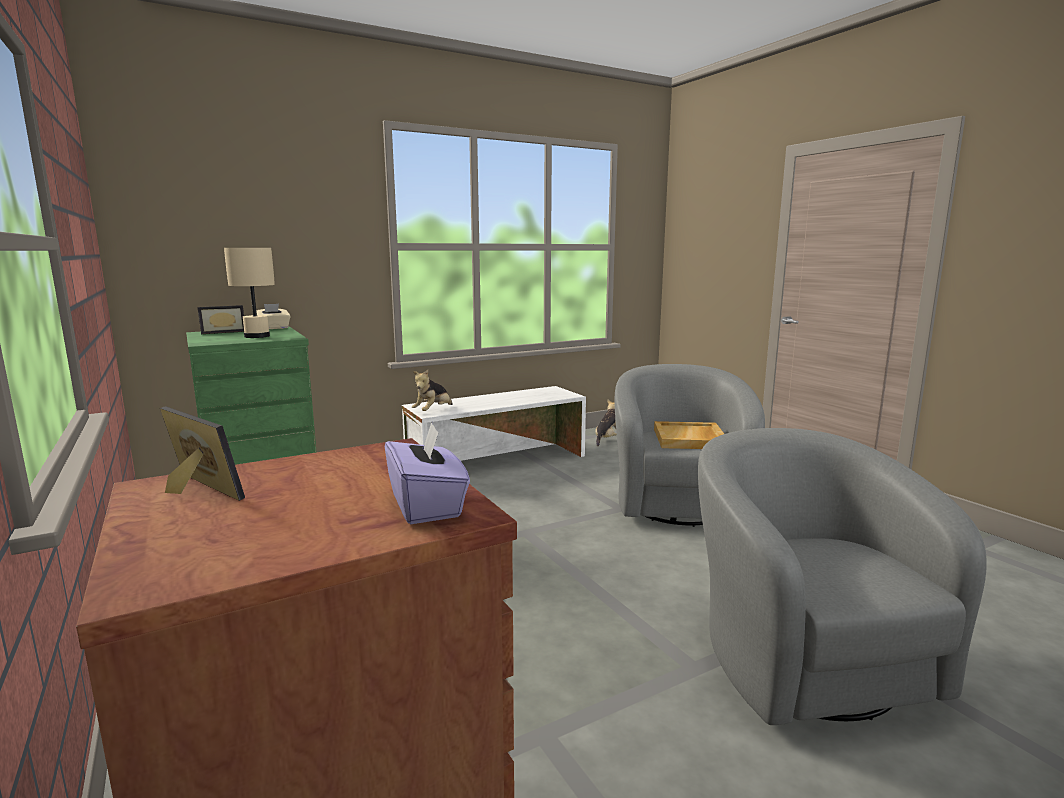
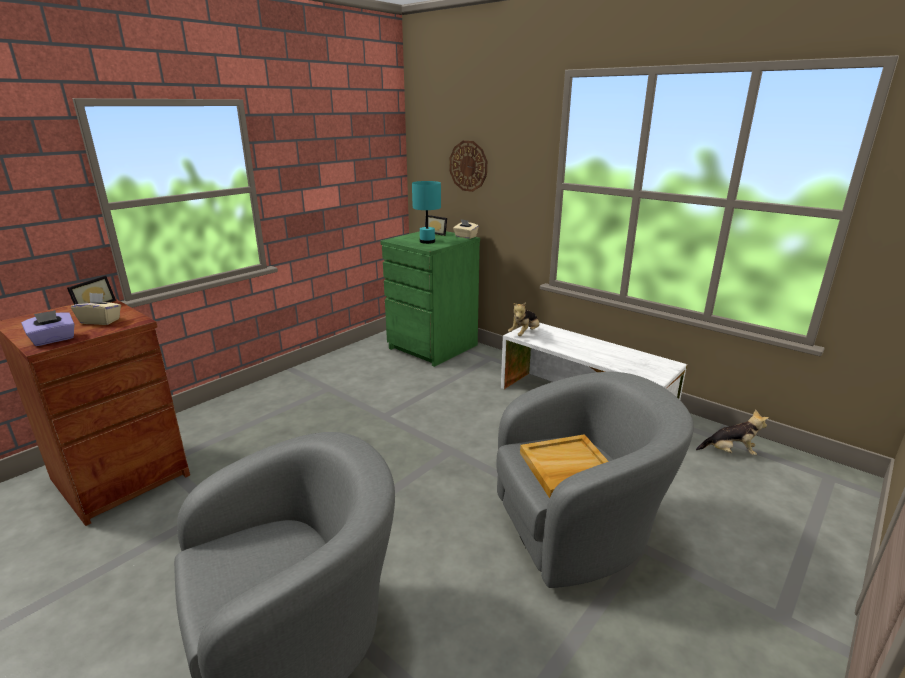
camera: 70 degrees right, 10 degrees up
(248, 231) = (468, 166): none -> wall clock
(256, 336) = (427, 241): beige table lamp -> turquoise table lamp
(344, 475) = (100, 321): none -> beige tissue box
(433, 411) = (524, 334): plush toy -> plush toy turned 60 degrees counterclockwise

